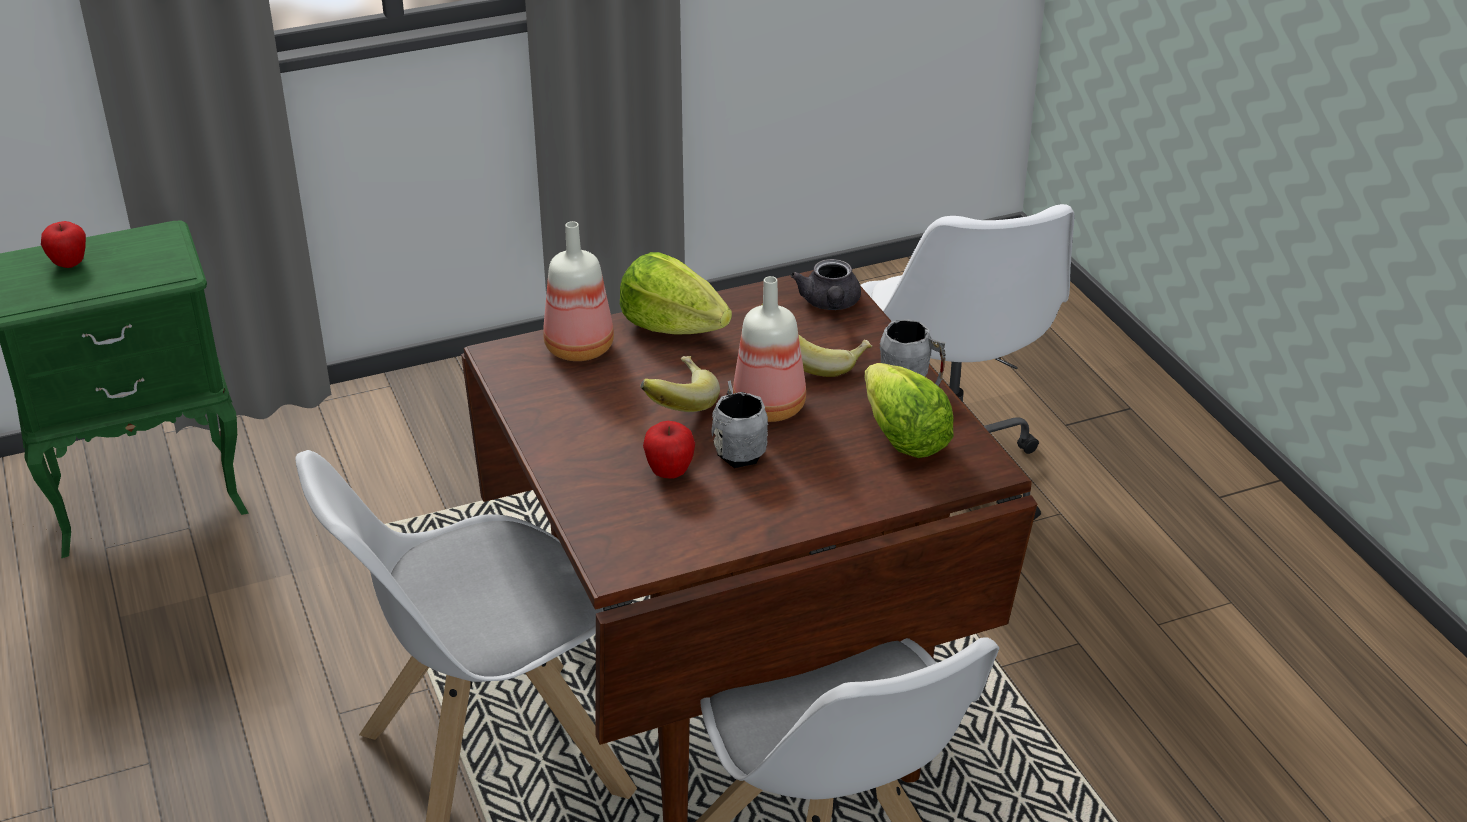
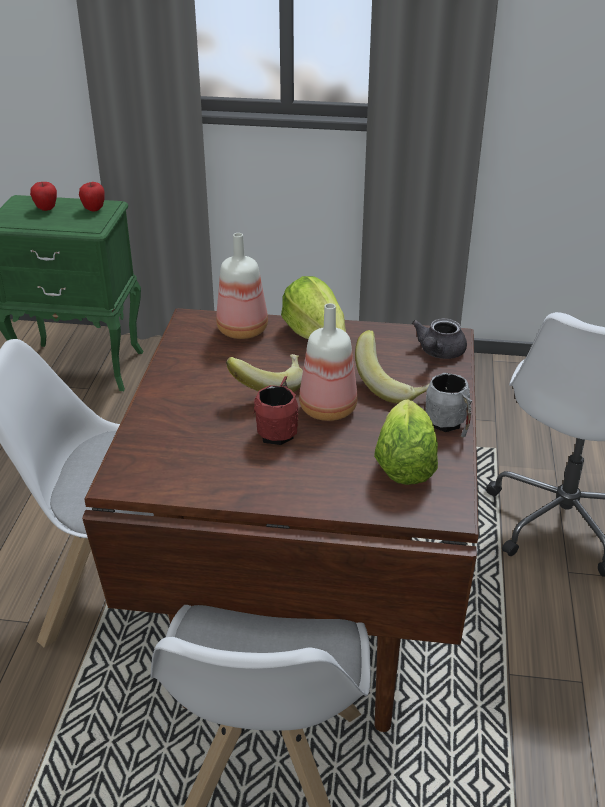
camera: 30 degrees right, 0 degrees up
(669, 472) = (217, 430): apple -> apple (94, 209)
(738, 449) = (278, 430): grey mug -> red mug

